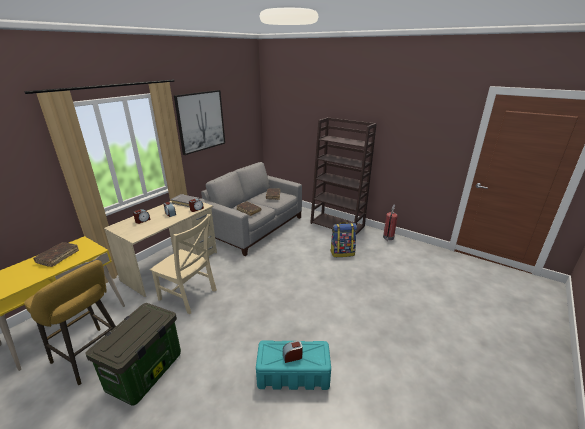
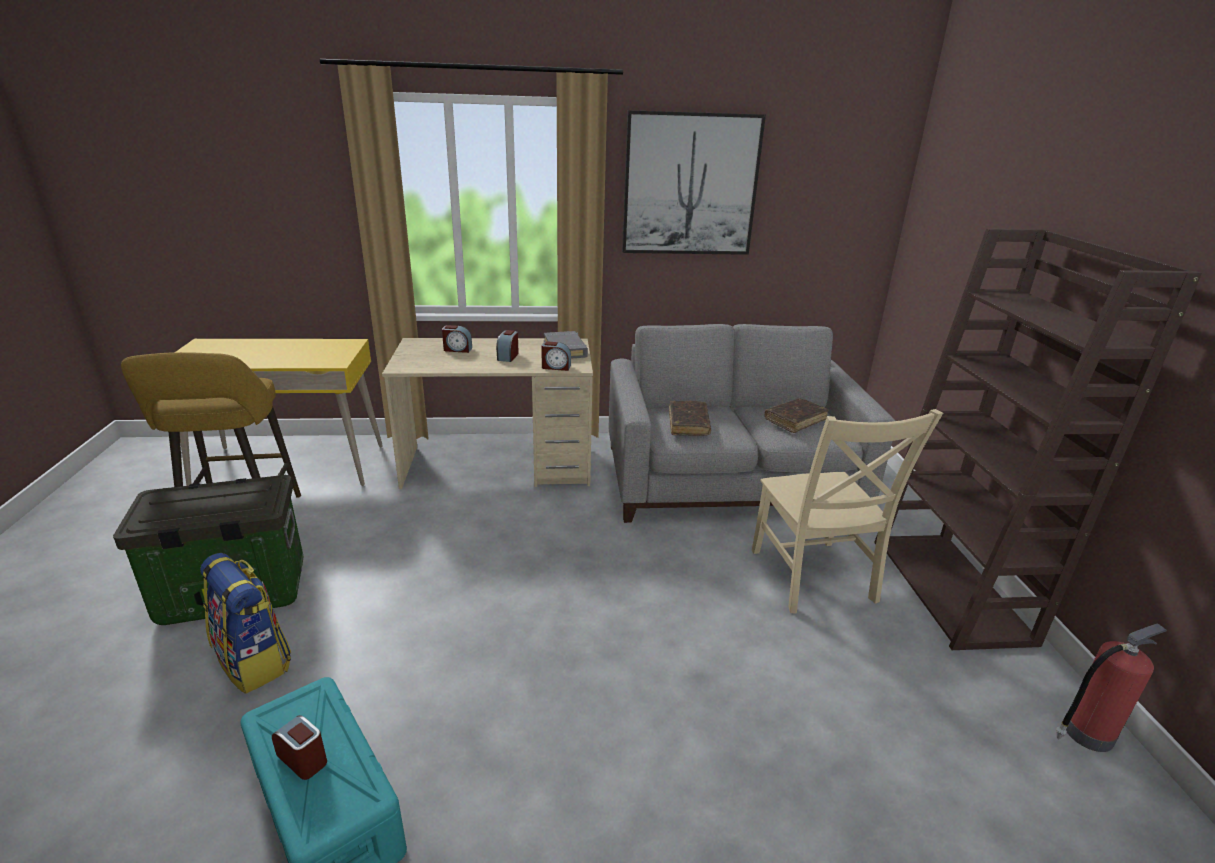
camera: 50 degrees right, 0 degrees up
(58, 257) = (296, 350): brown book -> none
(189, 296) = (443, 528): beige chair -> beige chair (813, 579)
(342, 253) = (849, 664): backpack -> backpack (255, 661)

